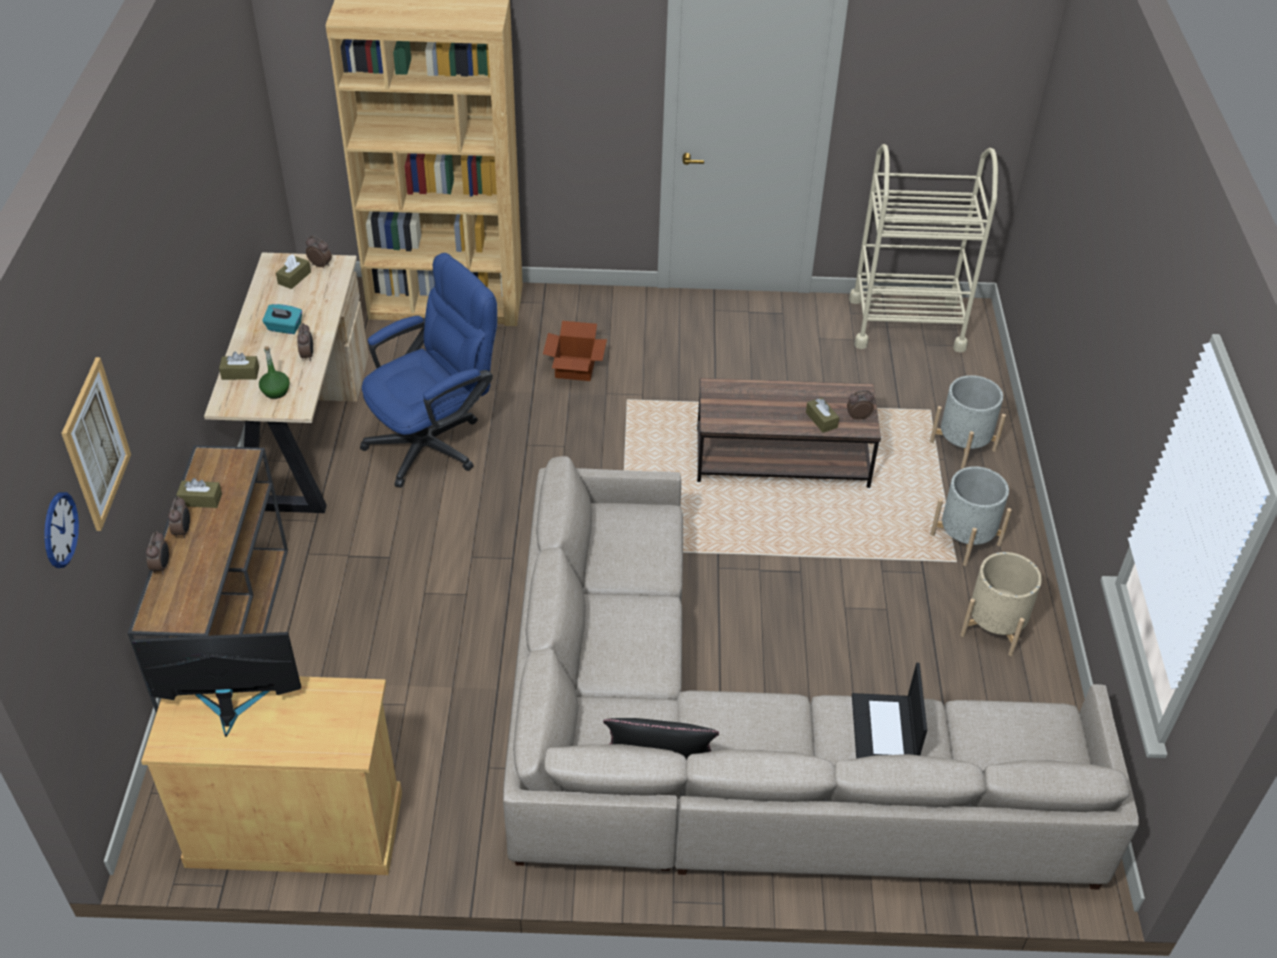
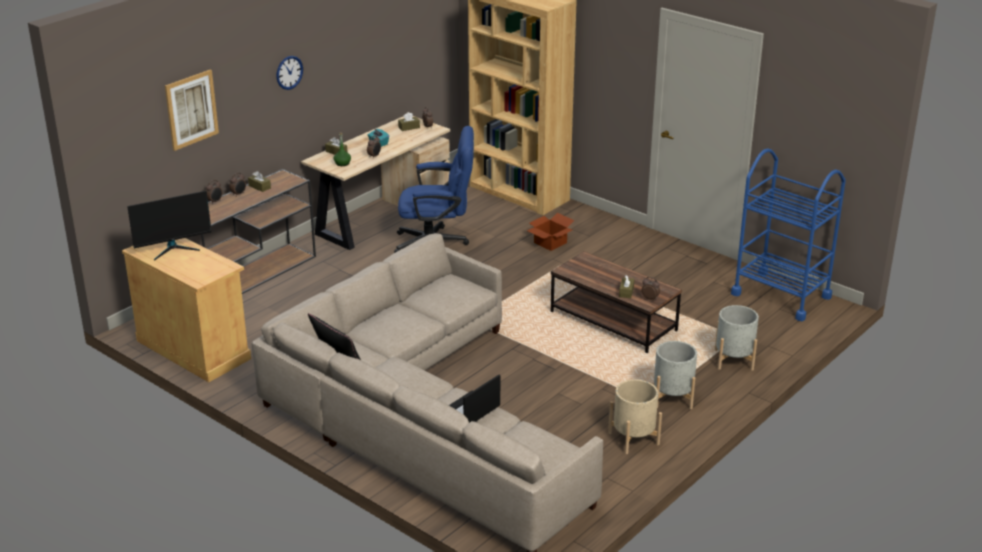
camera: 40 degrees right, 15 degrees down
(60, 529) = (143, 128): wall clock -> wall clock (289, 72)
(229, 707) = (174, 249): monitor -> monitor turned 120 degrees clockwise
(906, 324) = (781, 295): beige cart -> blue cart

